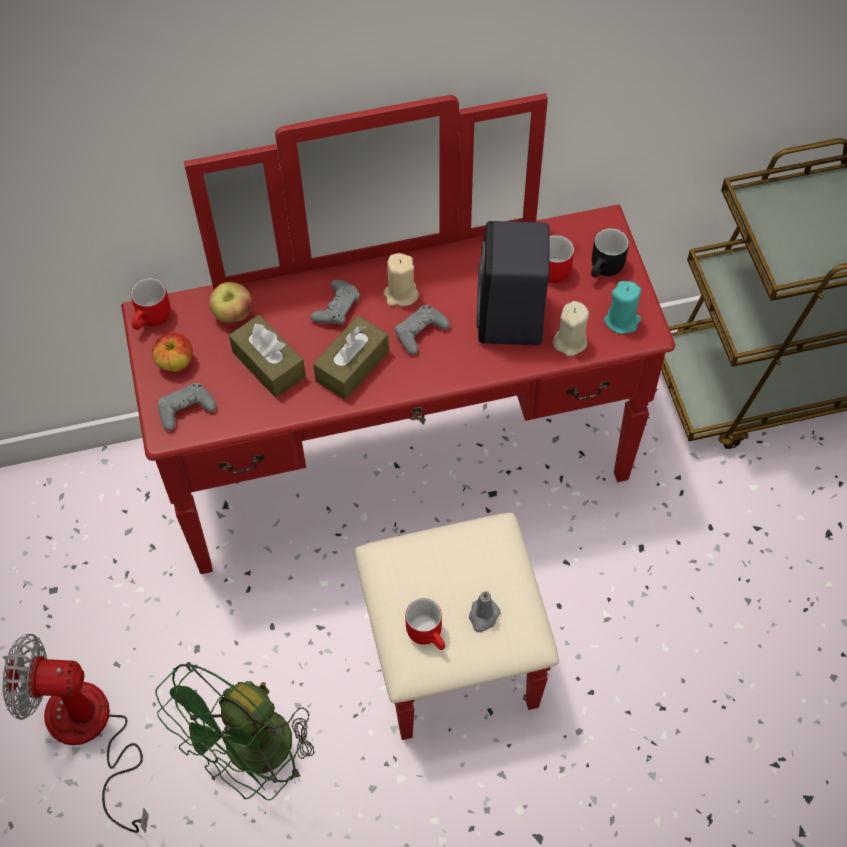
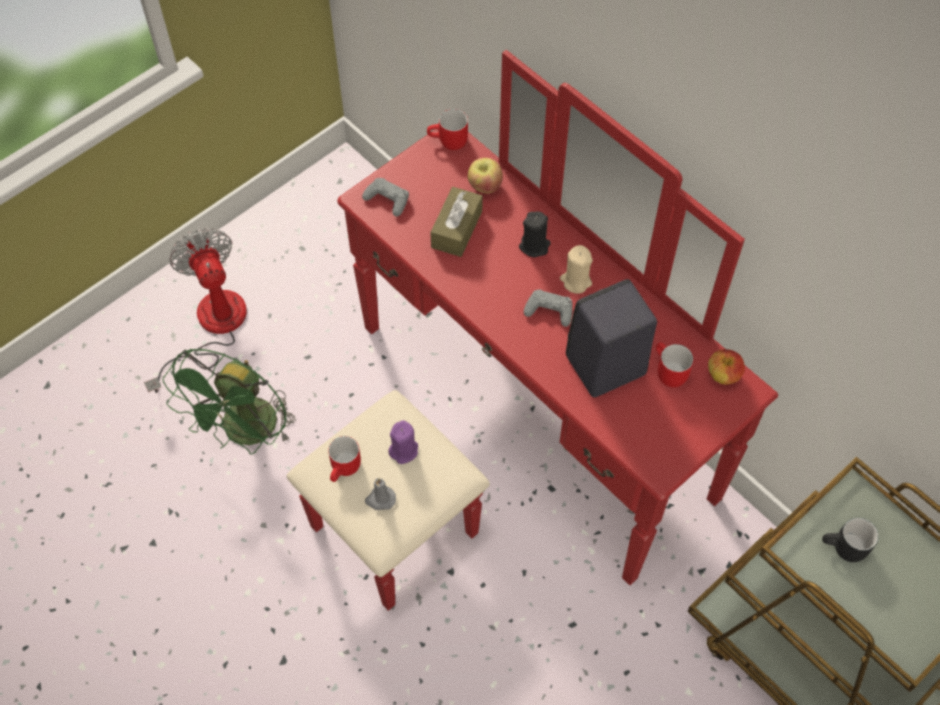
camera: 60 degrees right, 0 degrees up
(175, 362) = (421, 174): apple -> apple (723, 375)
(250, 756) = (246, 433): green fan -> green fan turned 75 degrees counterclockwise
(336, 308) = (534, 246): grey game controller -> black candle
(352, 366) = (489, 281): brown tissue box -> none
(440, 568) = (404, 450): none -> purple candle
(570, 341) = (611, 418): beige candle -> none
(606, 269) = (701, 413): black mug -> black mug (844, 550)
(622, 321) = (658, 447): turquoise candle -> none

